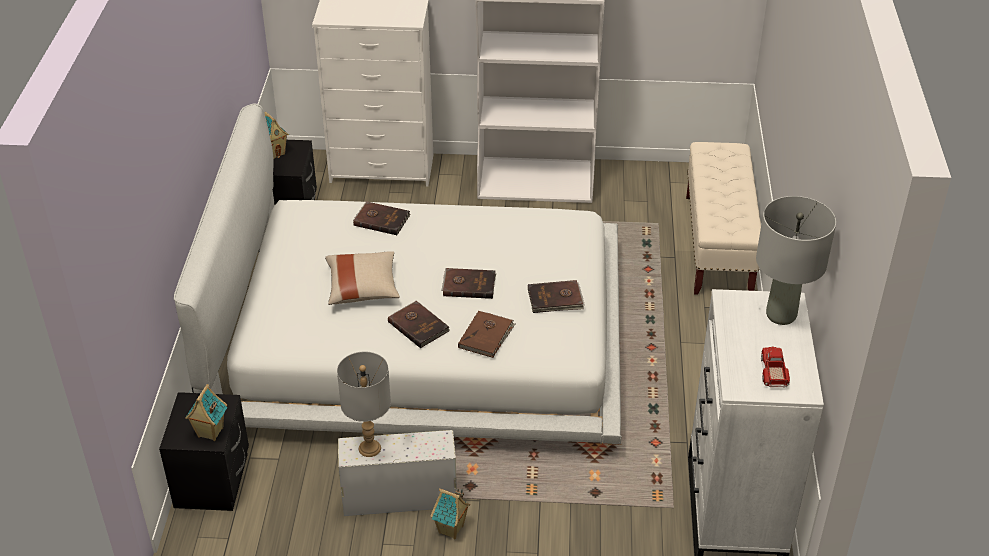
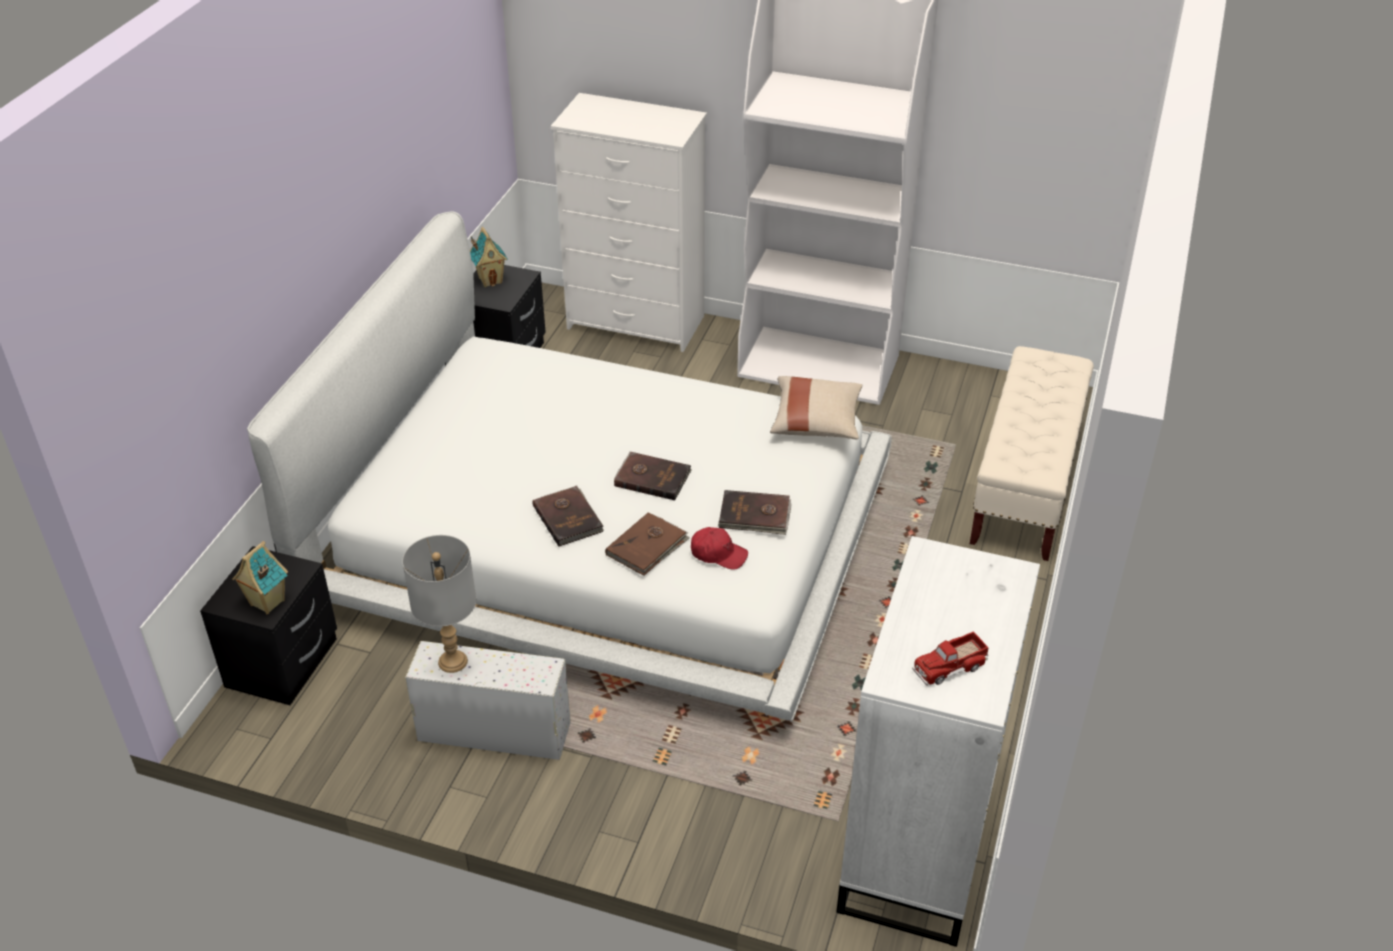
camera: 15 degrees right, 0 degrees up
(362, 288) = (520, 459): beige pillow -> beige pillow (816, 422)
(381, 220) = (579, 379): brown book -> none
(451, 530) = (541, 787): toy house -> none
(540, 332) = (718, 554): none -> red cap
(773, 372) = (949, 666): toy truck -> toy truck turned 135 degrees counterclockwise
(780, 315) = (993, 588): grey table lamp -> none

